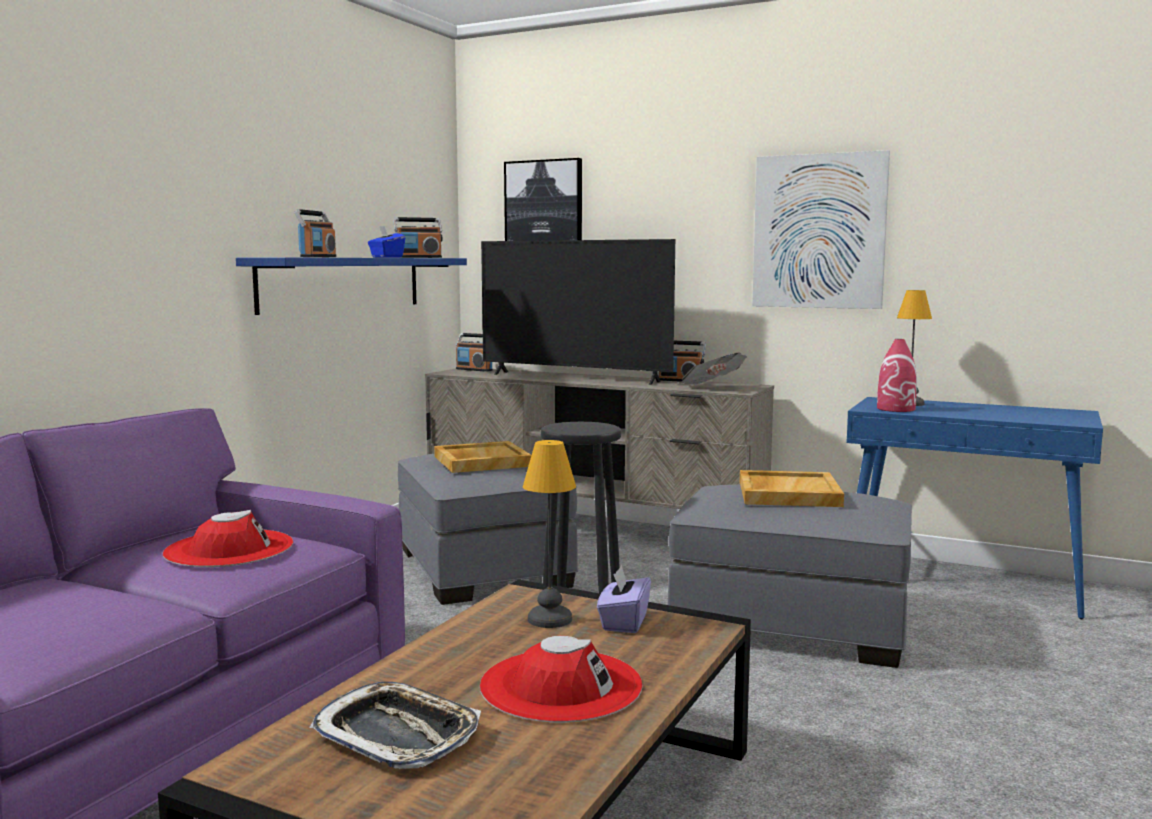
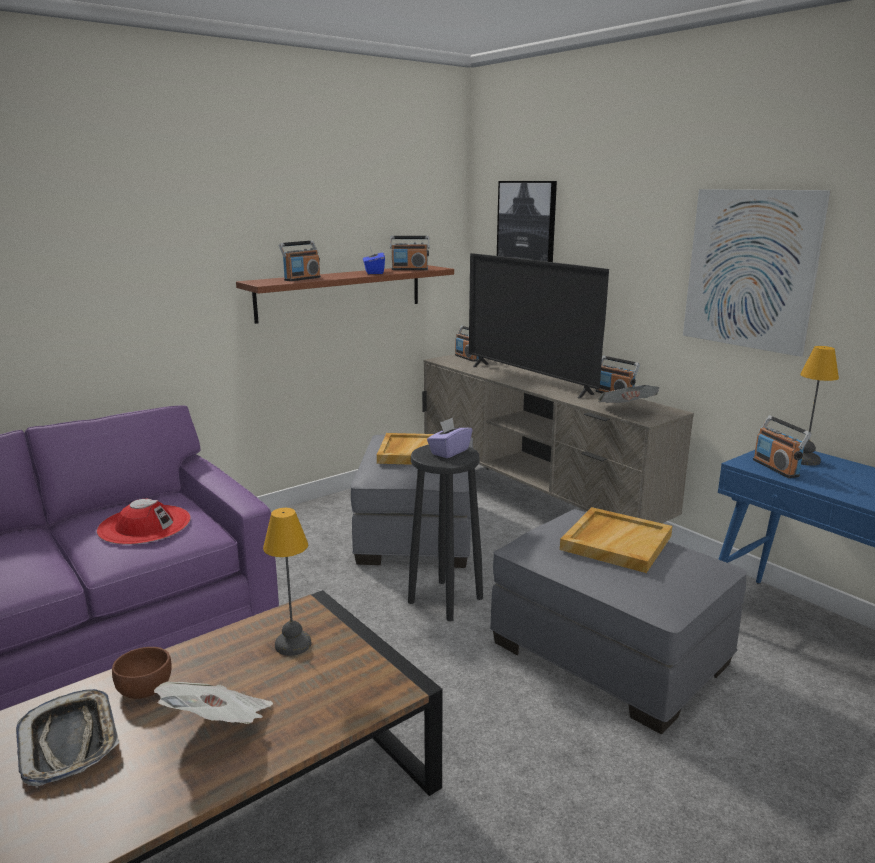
camera: 25 degrees right, 10 degrees up
(342, 283) = (341, 292): blue shelf -> brown shelf
(424, 680) = (145, 688): none -> brown bowl
(561, 685) = (219, 725): red hat -> newspaper
(623, 622) = (340, 664): purple tissue box -> purple tissue box (449, 452)
(896, 409) = (776, 468): red vase -> radio

